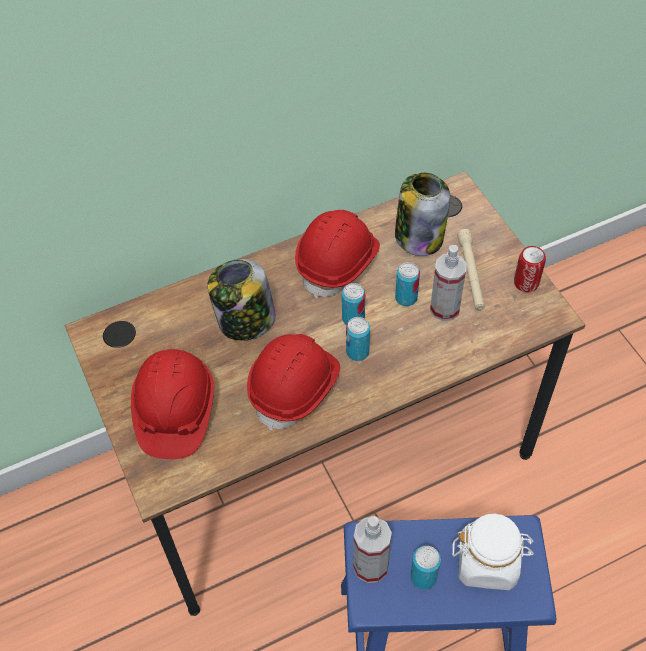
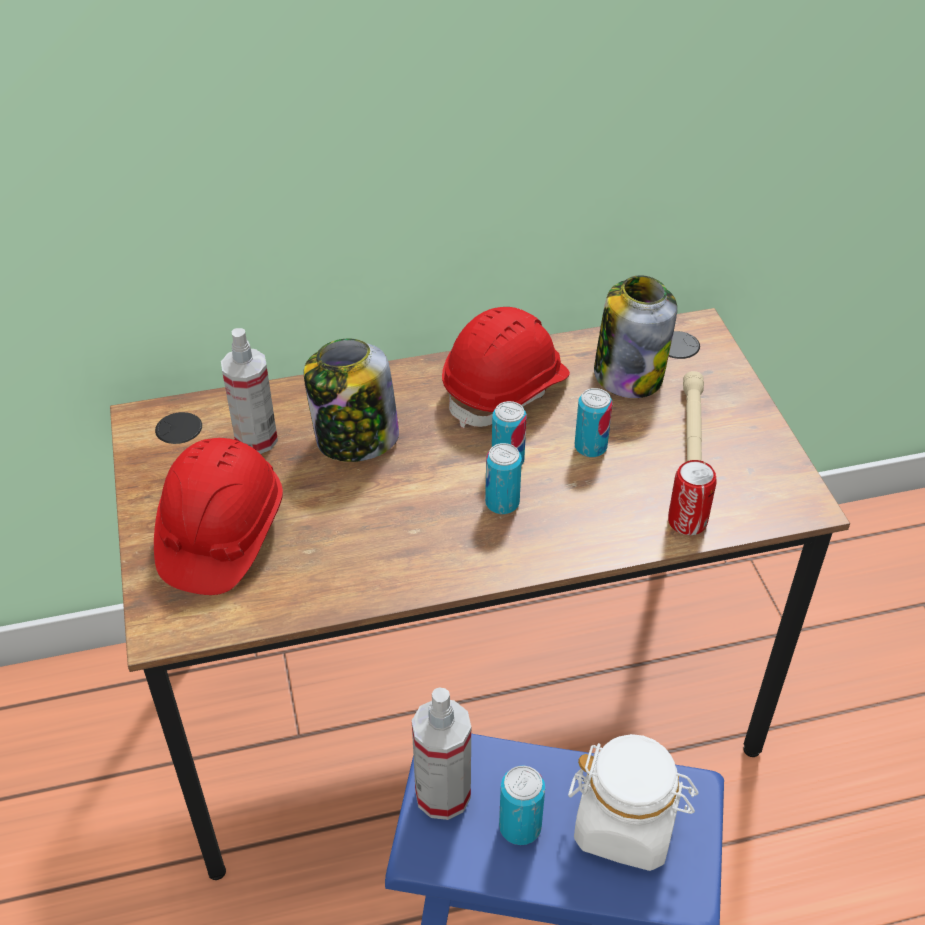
camera: 10 degrees right, 10 degrees down
(295, 387) = (400, 533): red hard hat -> none
(444, 309) = (643, 469): spray bottle -> spray bottle (256, 439)
(526, 283) = (771, 455): can -> can (687, 521)

